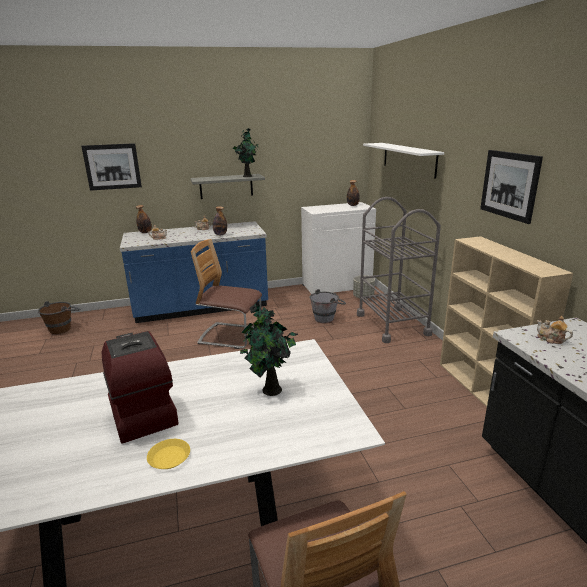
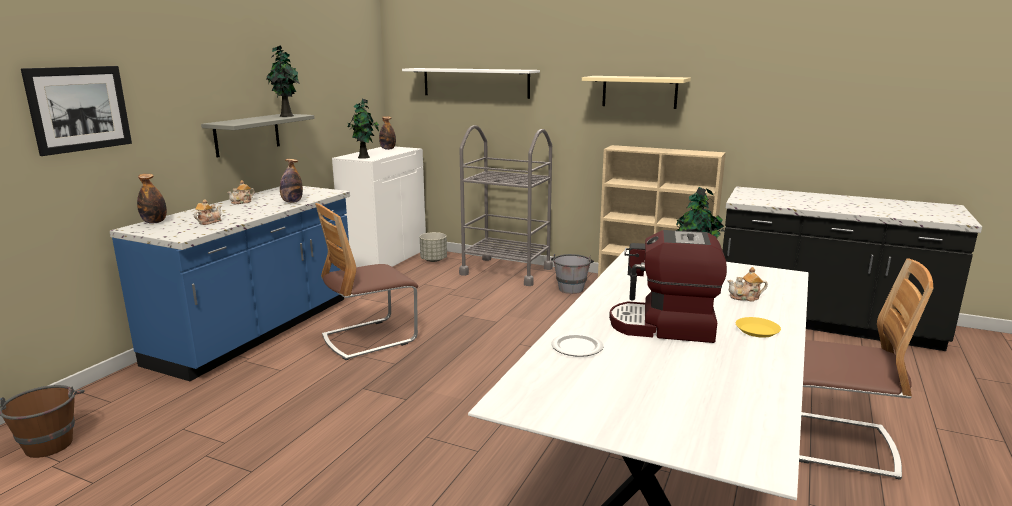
camera: 50 degrees left, 5 degrees down
(74, 392) = (578, 347): none -> plate
(317, 210) = (364, 157): none -> potted plant
(327, 318) = (437, 286): grey bucket -> grey bucket (571, 287)
(509, 185) = (639, 92): picture -> beige shelf
(551, 339) = (757, 198): teapot -> teapot (745, 297)

